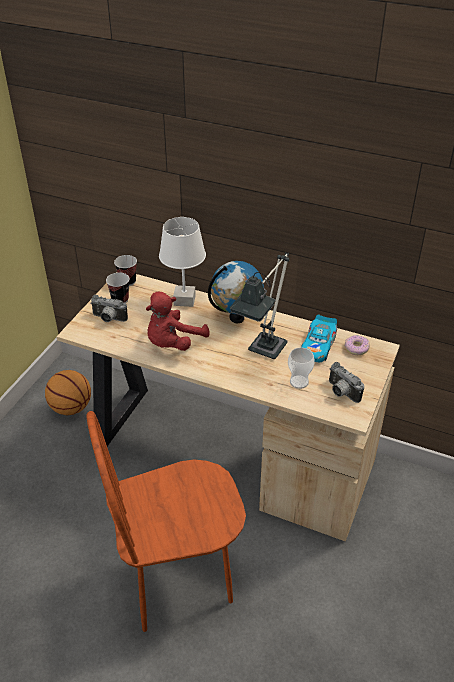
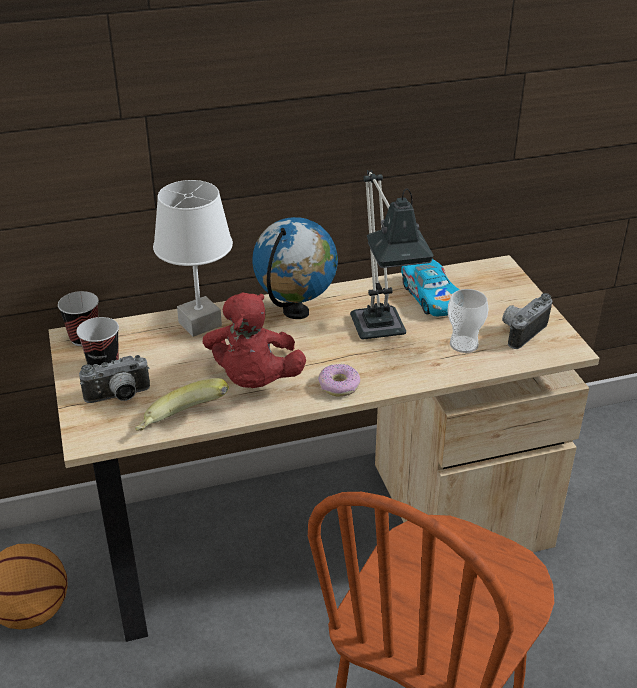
camera: 40 degrees left, 5 degrees down
(118, 347) = (183, 425): none -> banana
(341, 392) = (521, 331): camera -> camera turned 120 degrees clockwise
(356, 348) = (473, 279): donut -> donut (339, 385)

